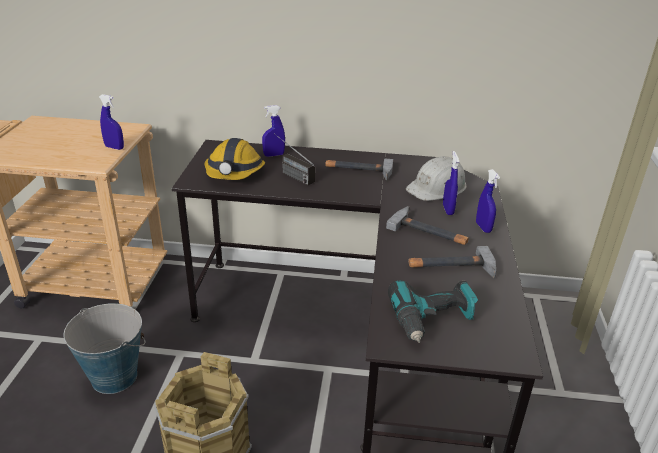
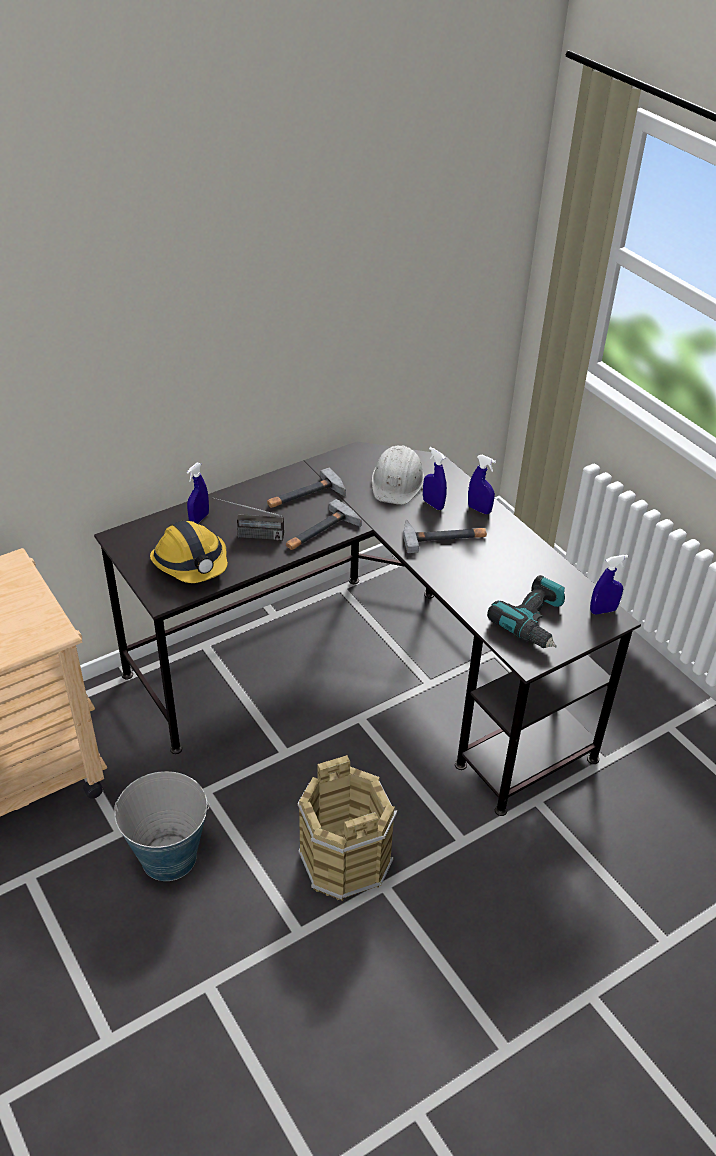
camera: 40 degrees left, 10 degrees up
(114, 147) = (37, 601): blue spray bottle -> blue spray bottle (603, 610)
(451, 266) = (496, 564): hammer -> hammer (321, 532)

